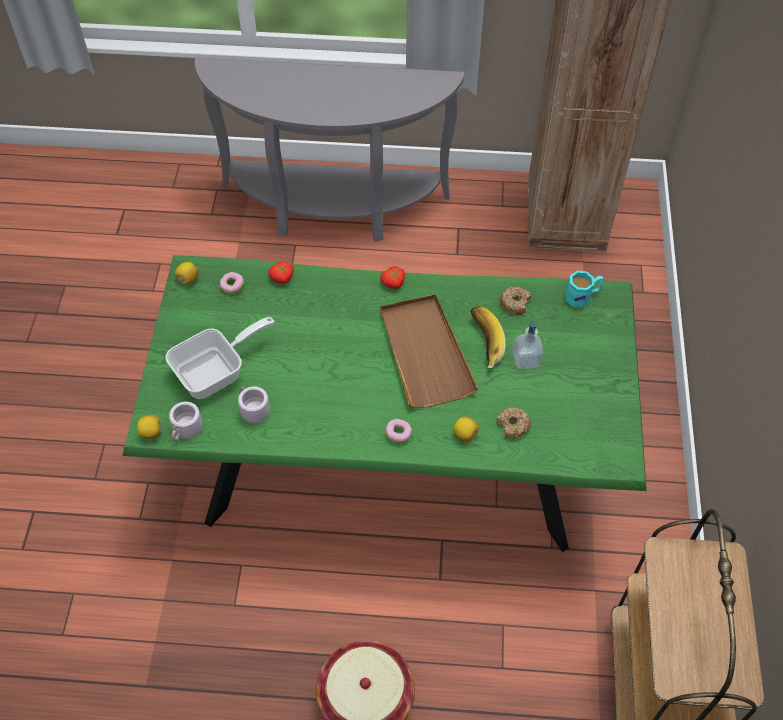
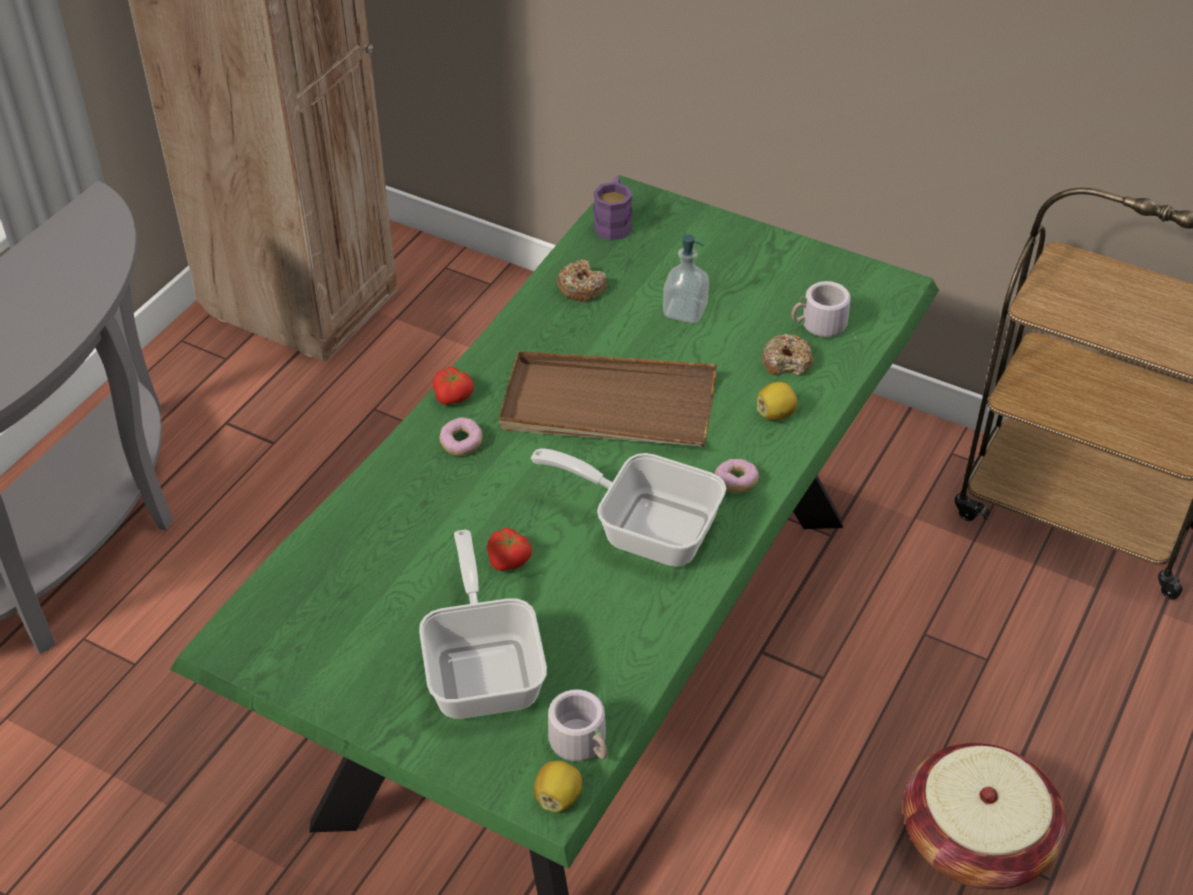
camera: 65 degrees left, 10 degrees down
(188, 279) = (252, 650): lemon -> none
(232, 286) = (314, 592): donut -> donut (461, 443)
(252, 410) = (592, 643): grey mug -> grey mug (819, 327)
(282, 278) = (346, 522): tomato -> tomato (510, 560)
(343, 403) = (645, 527): none -> frying pan
(482, 343) = (630, 343): banana -> none
(583, 296) = (613, 223): turquoise mug -> purple mug

